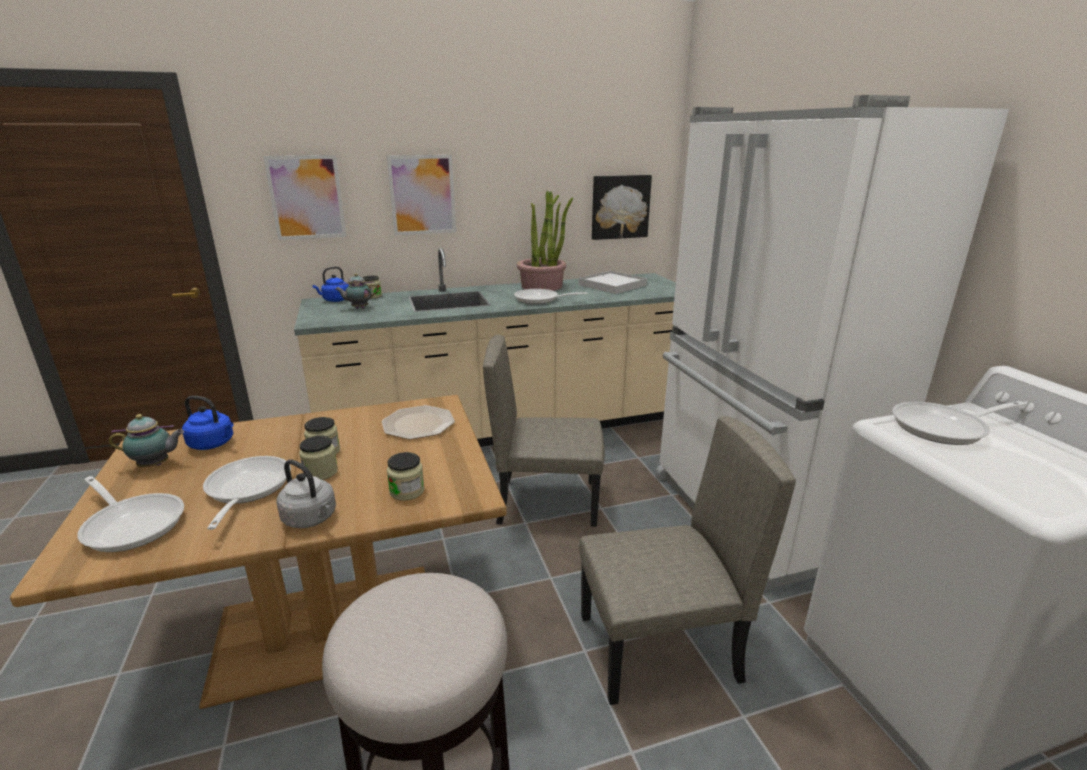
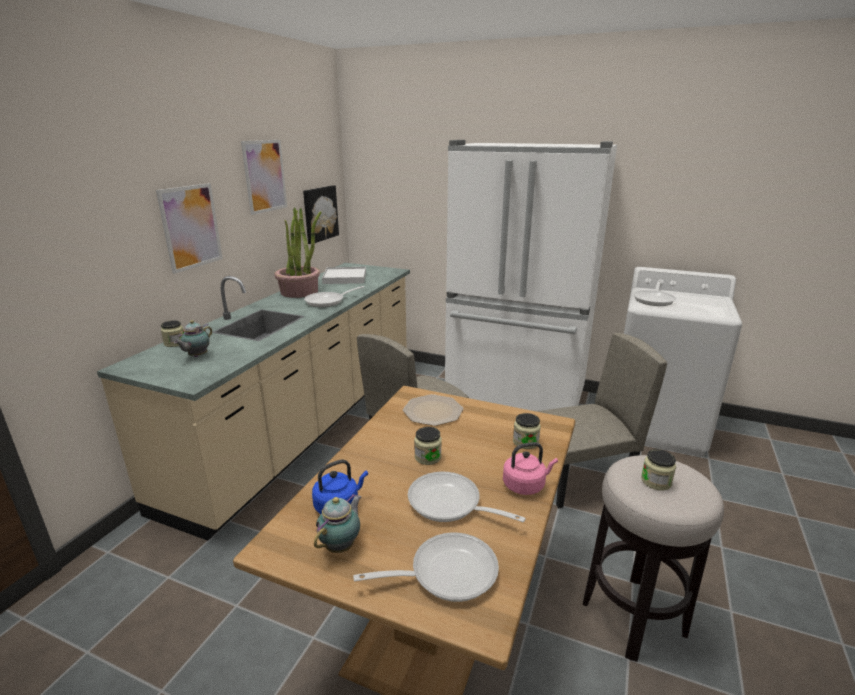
camera: 50 degrees left, 0 degrees up
(306, 197) = (82, 250): picture -> picture (265, 176)
(311, 519) = (525, 485): grey kettle -> pink kettle
(320, 472) = (460, 466): jar -> jar (656, 481)
(335, 300) = (146, 359): blue kettle -> none
(659, 649) = (579, 480): beige chair -> beige chair turned 45 degrees clockwise

